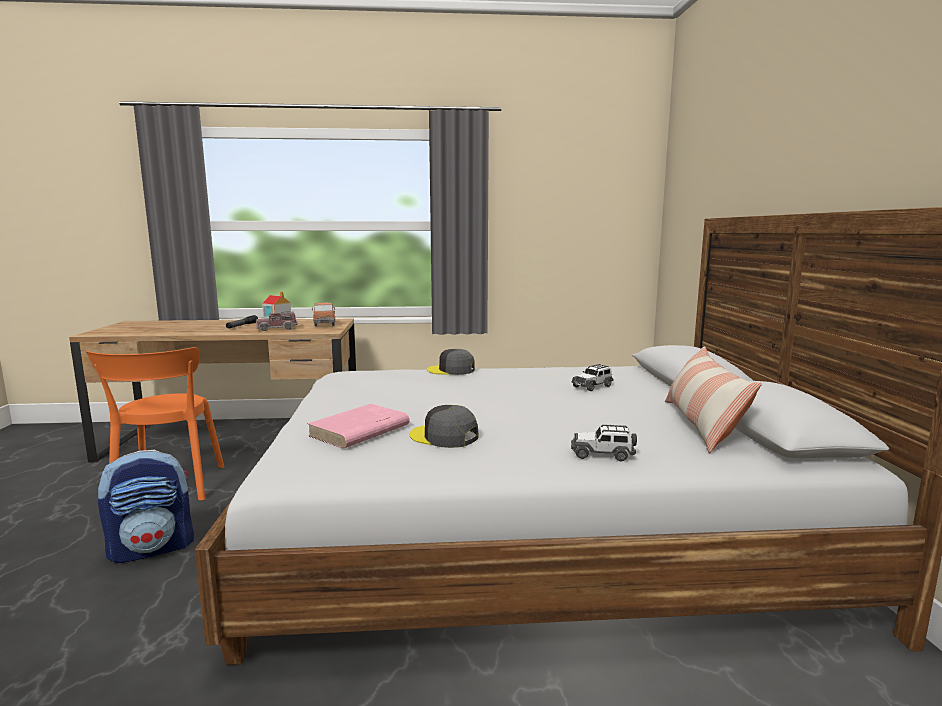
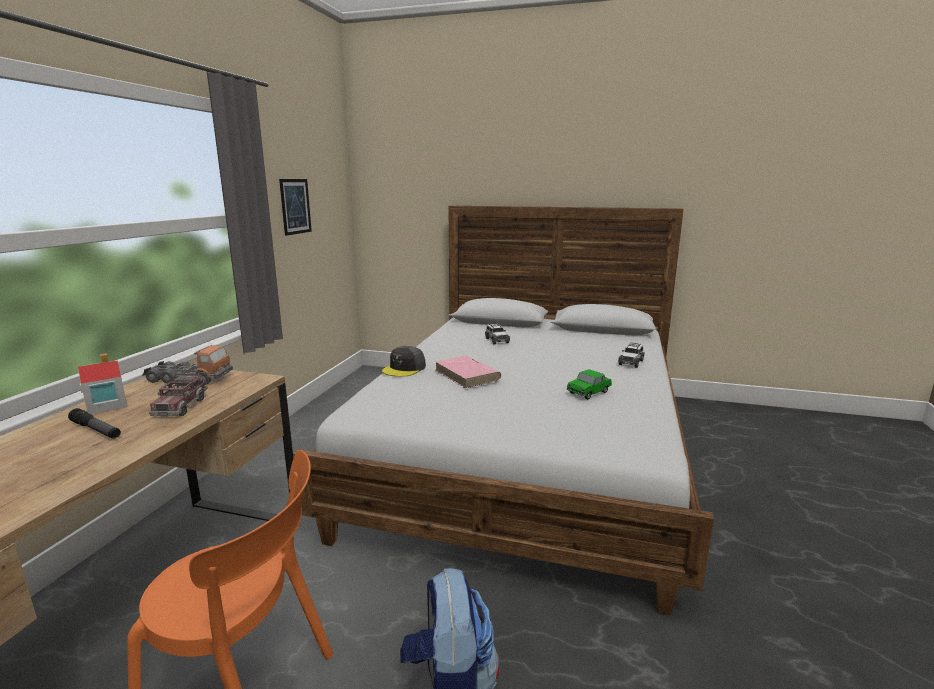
camera: 70 degrees left, 5 degrees up
(359, 431) = (568, 416): pink book -> pink book (467, 375)
(444, 436) = (588, 392): grey cap -> toy car
(546, 219) = (295, 206): none -> picture
(701, 424) = (588, 336): pillow -> none

